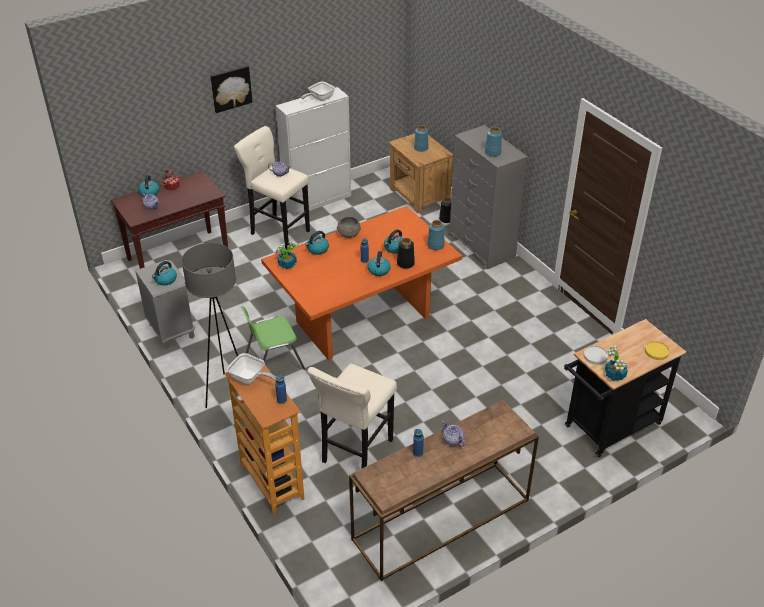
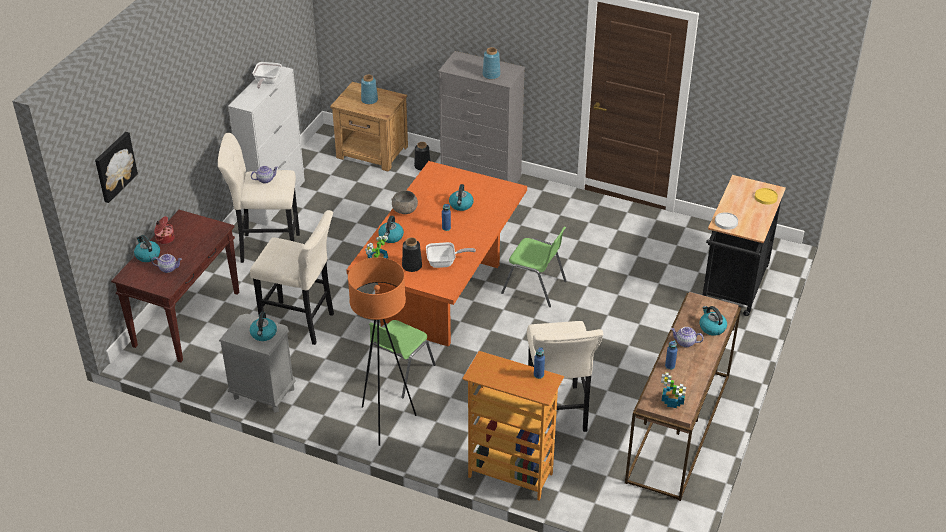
camera: 35 degrees left, 0 degrees up
(227, 392) = (385, 421): grey floor lamp -> orange floor lamp
(230, 88) = (190, 102): picture -> picture (114, 166)
(245, 294) = (301, 324): none -> beige stool
(250, 378) = (490, 371): frying pan -> frying pan (444, 262)
(378, 270) = (469, 231): kettle -> kettle (712, 327)
(406, 263) = (486, 214): black vase -> black vase (412, 266)
(435, 245) = (495, 187): blue vase -> none
(439, 347) = (535, 287): none -> green chair
(615, 375) = (754, 230): potted plant -> potted plant (673, 402)

